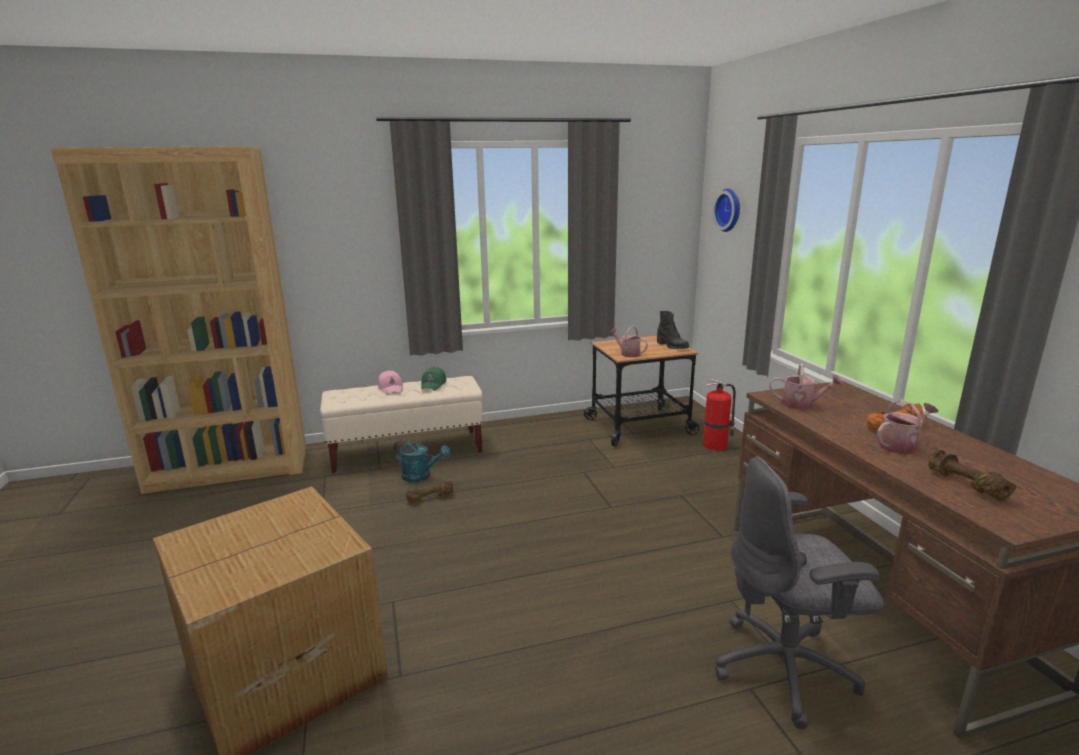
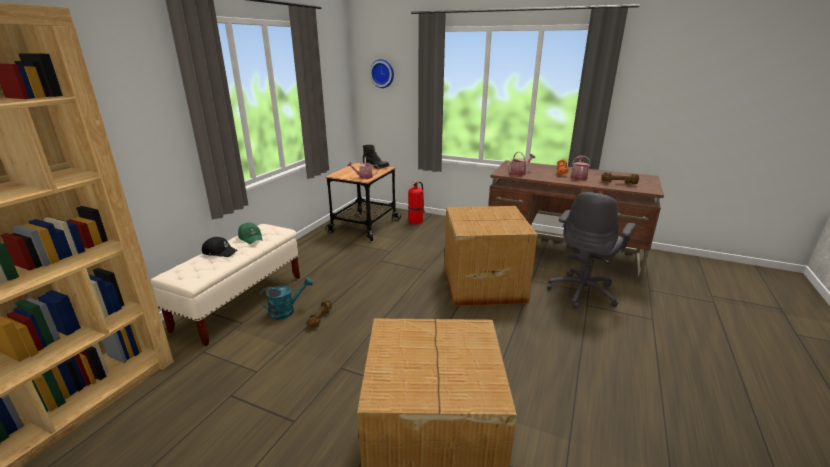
camera: 50 degrees left, 5 degrees up
(391, 388) = (220, 252): pink cap -> black cap
(647, 561) = (482, 284): none -> cardboard box

